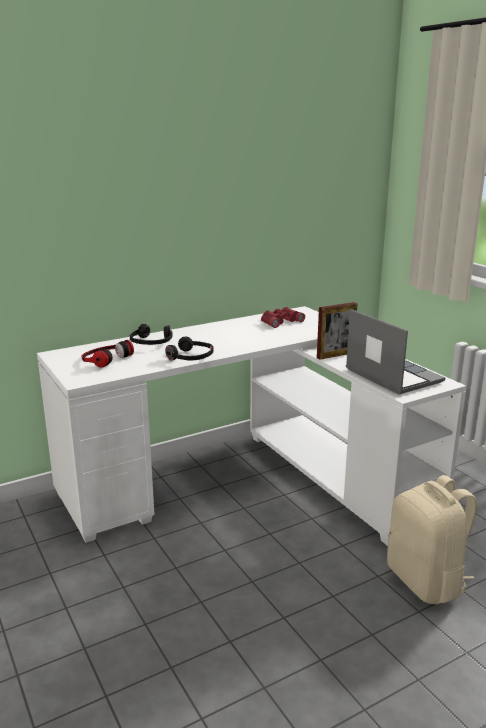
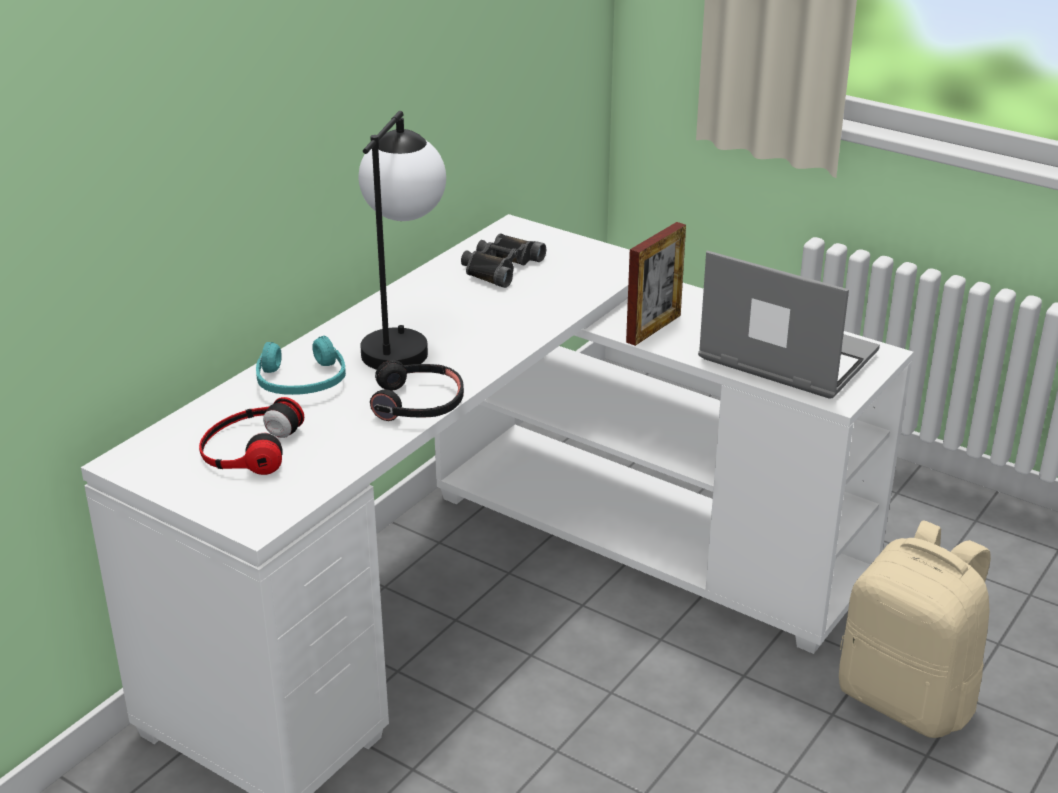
camera: 25 degrees left, 10 degrees up
(151, 342) = (301, 381): black headphones -> turquoise headphones
(209, 337) = (403, 341): none -> table lamp
(280, 321) = (499, 267): red binoculars -> black binoculars

